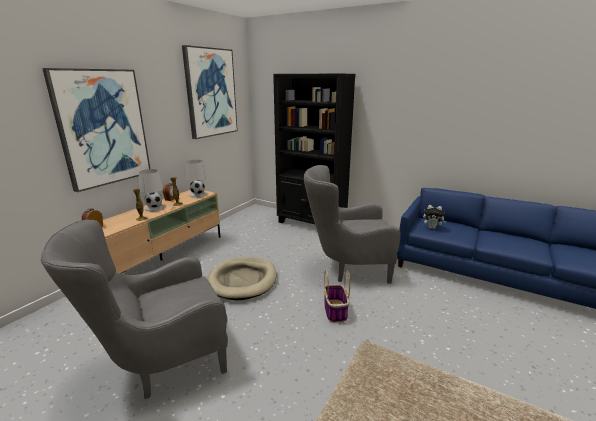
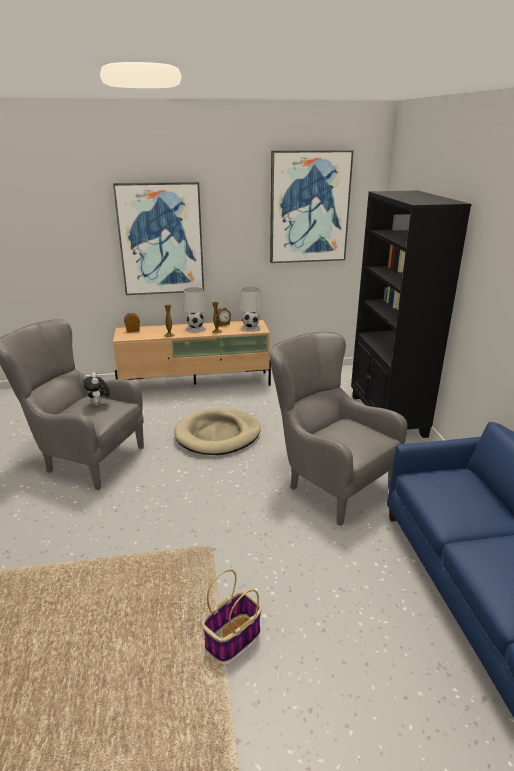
camera: 50 degrees right, 5 degrees up
(335, 311) = (236, 509): basket -> basket (232, 639)
(432, 228) = (439, 485): plush toy -> plush toy (99, 404)

